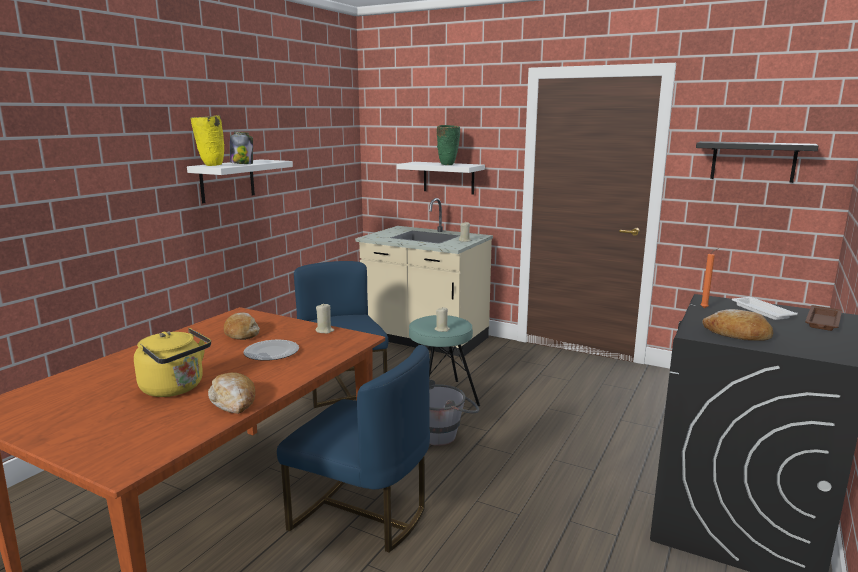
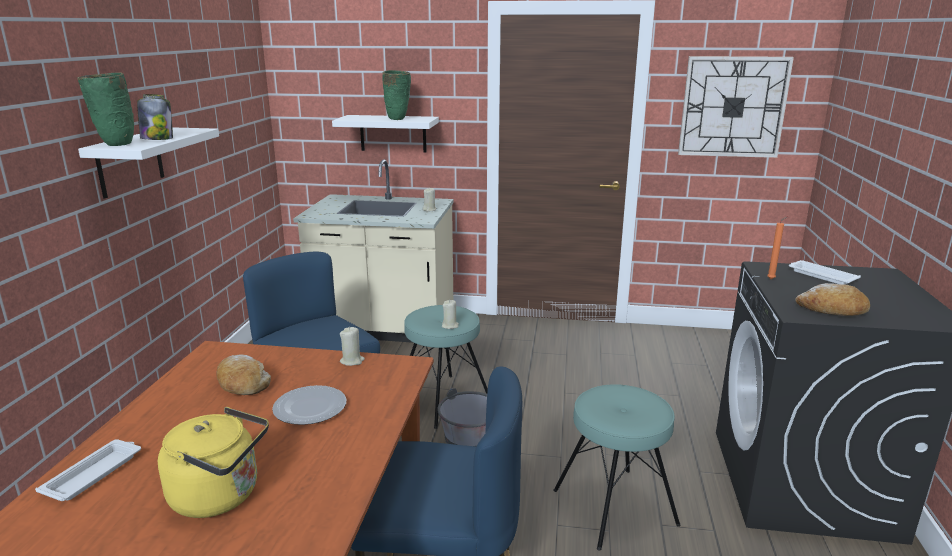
camera: 20 degrees left, 5 degrees up
(116, 365) = (94, 473): none -> white tray
(211, 165) = (115, 145): yellow vase -> green vase
(233, 401) = (322, 498): bread -> none
(535, 499) = (614, 507): none -> turquoise stool
(753, 161) = (733, 107): black shelf -> wall clock
(822, 322) = (882, 282): brown tray -> none

